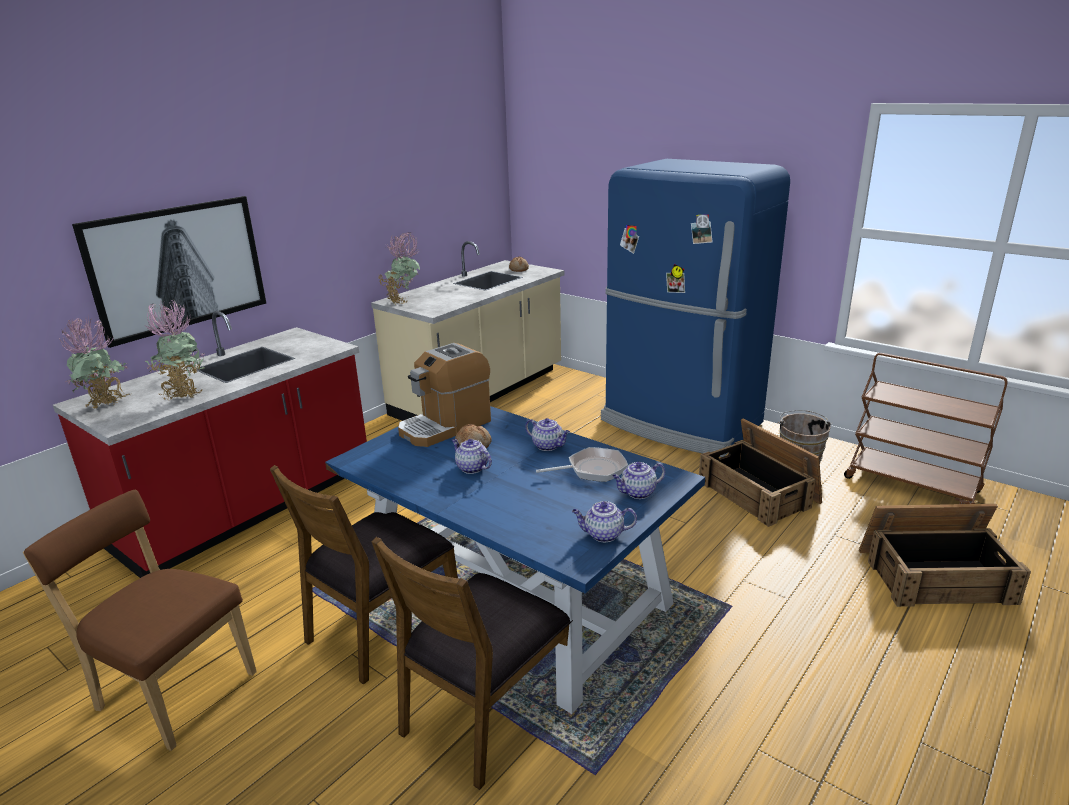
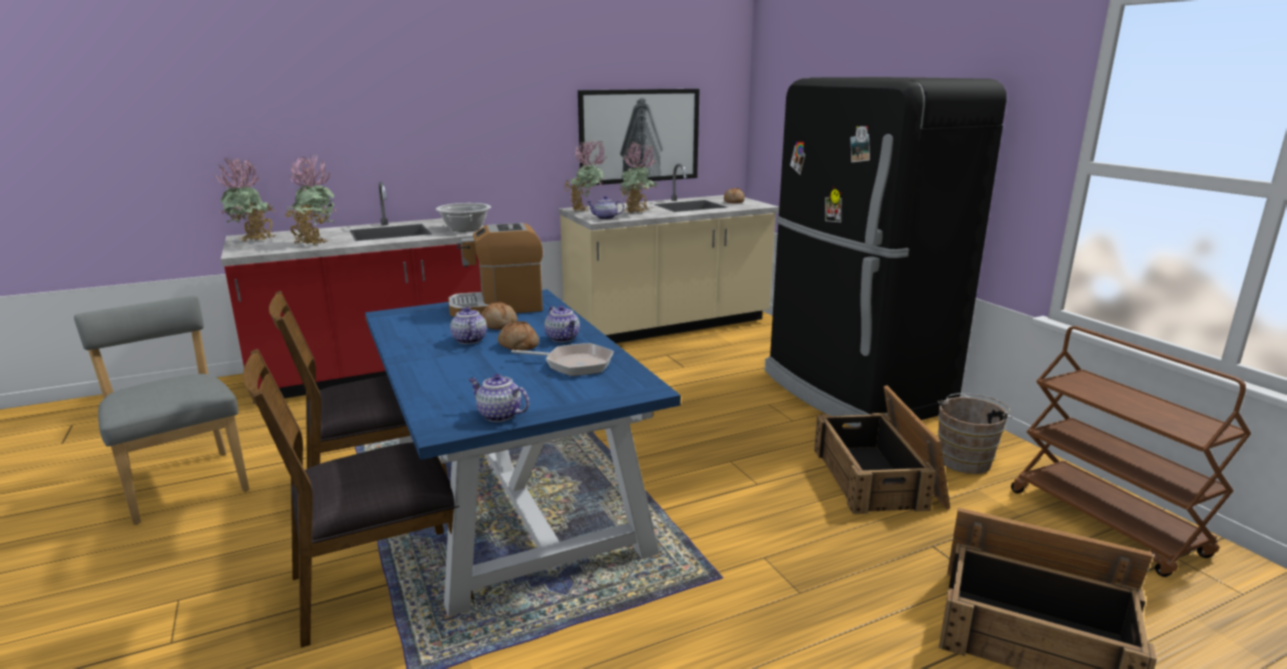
camera: 25 degrees right, 5 degrees down
(172, 689) = (184, 483): brown chair -> grey chair
(179, 267) = (358, 138): picture -> picture (640, 136)
(318, 345) = (465, 228): none -> cooking pot
(457, 298) = (638, 213): none -> potted plant
(521, 462) = (518, 345): none -> bread
(637, 493) = (587, 391): teapot -> teapot (605, 218)
(680, 423) = (853, 392): blue fridge -> black fridge

